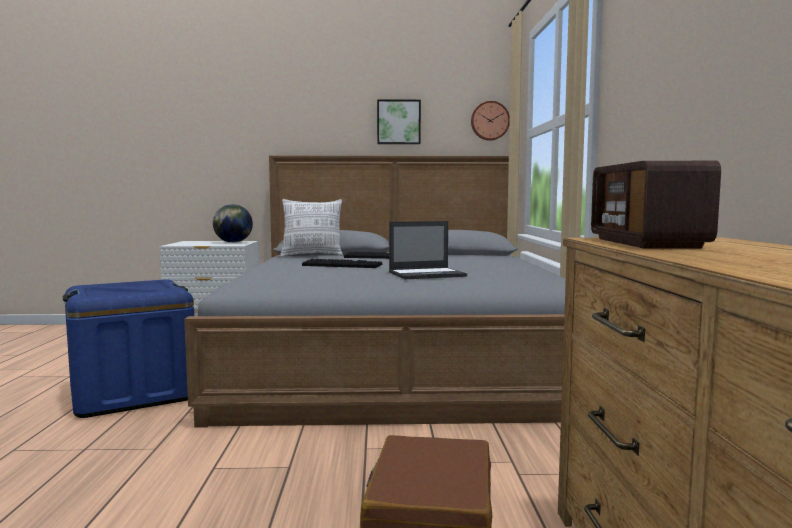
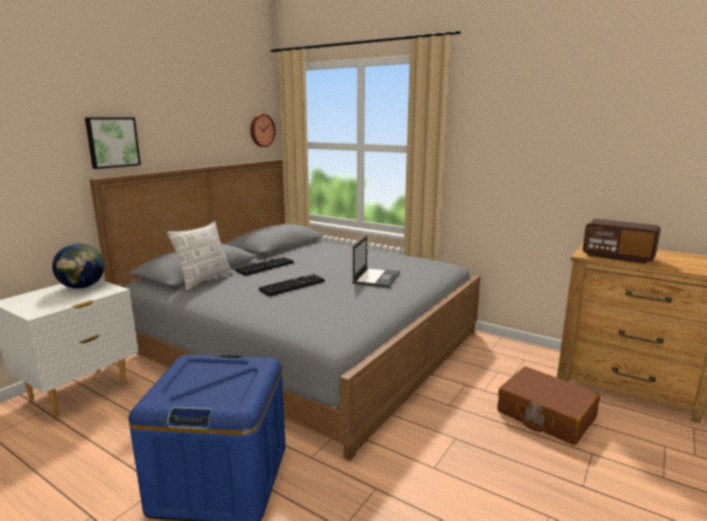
camera: 55 degrees left, 10 degrees up
(398, 122) = (200, 134): picture -> picture (112, 142)

